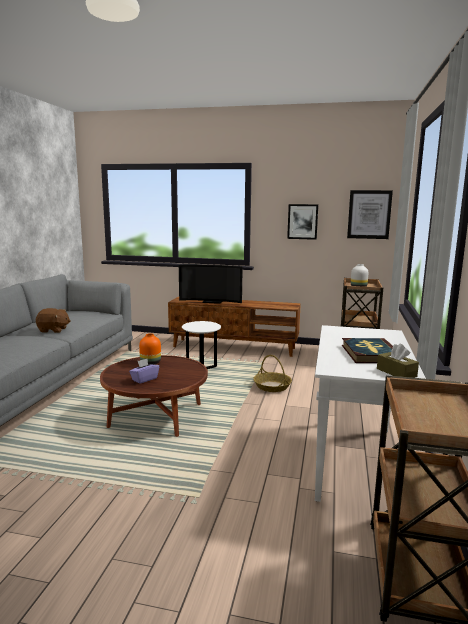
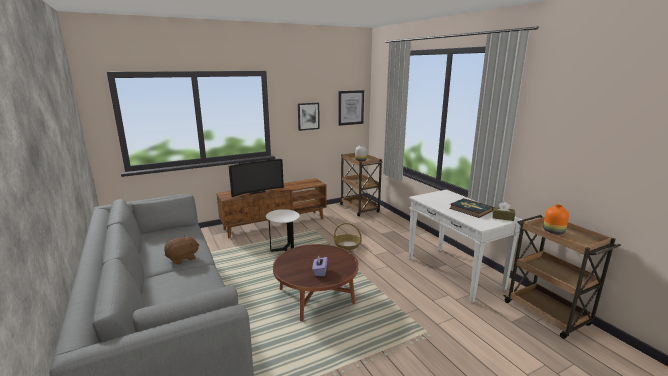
camera: 40 degrees left, 5 degrees up
(150, 363) = (295, 258): orange vase -> orange vase (553, 232)

